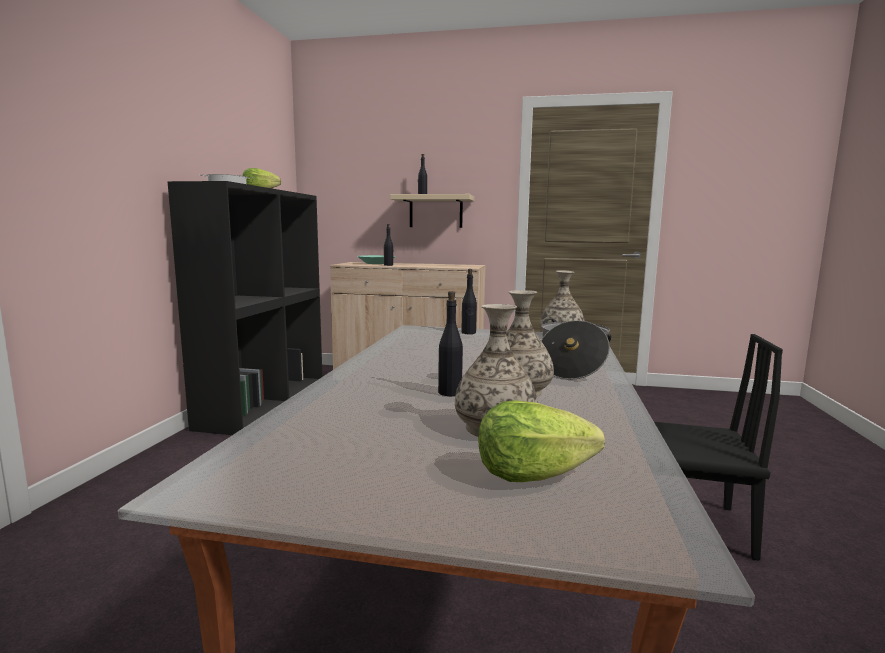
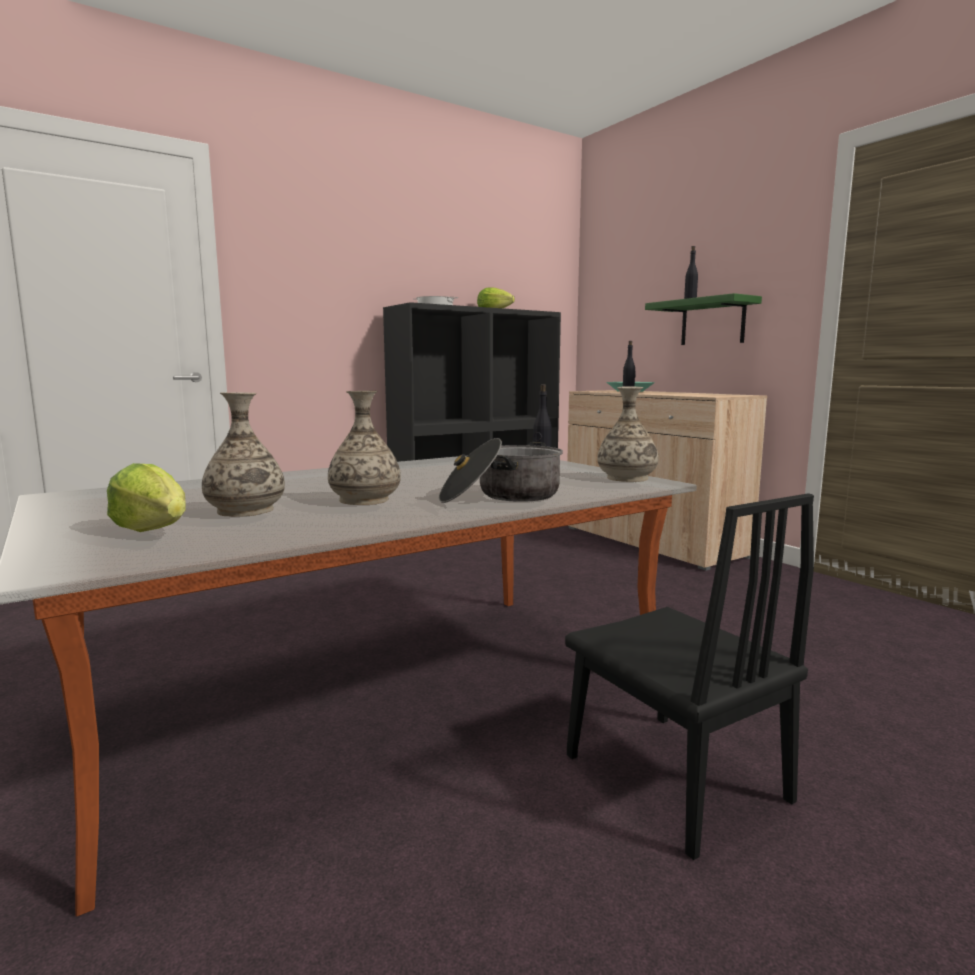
camera: 45 degrees right, 0 degrees up
(435, 212) = (712, 322): beige shelf -> green shelf
(449, 392) = (319, 491): black bottle -> none

